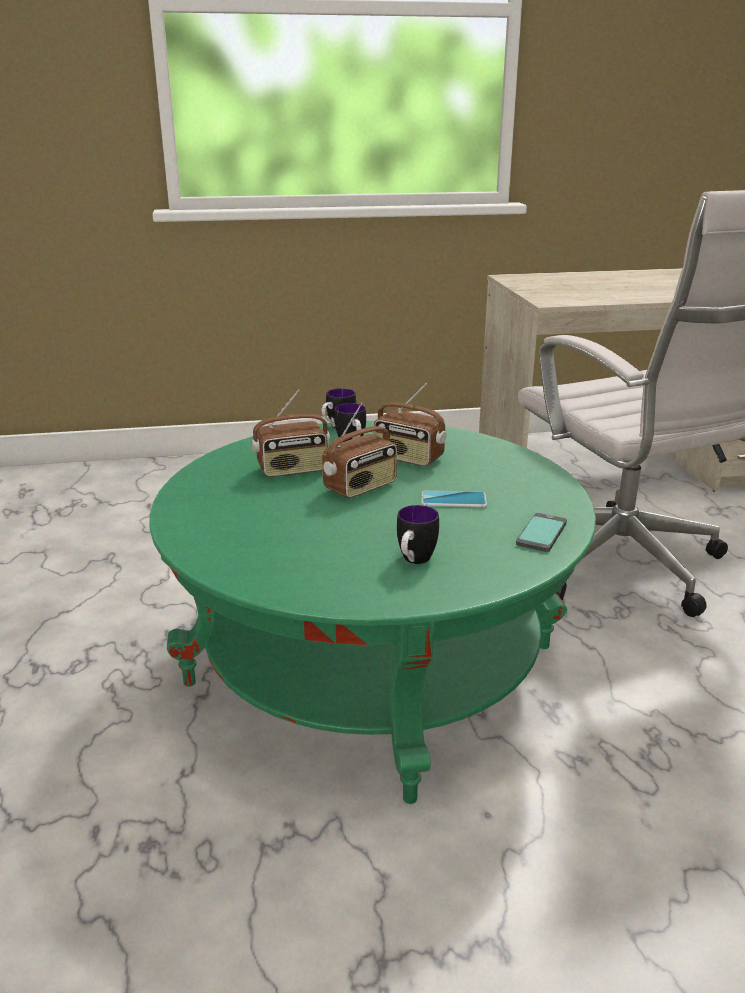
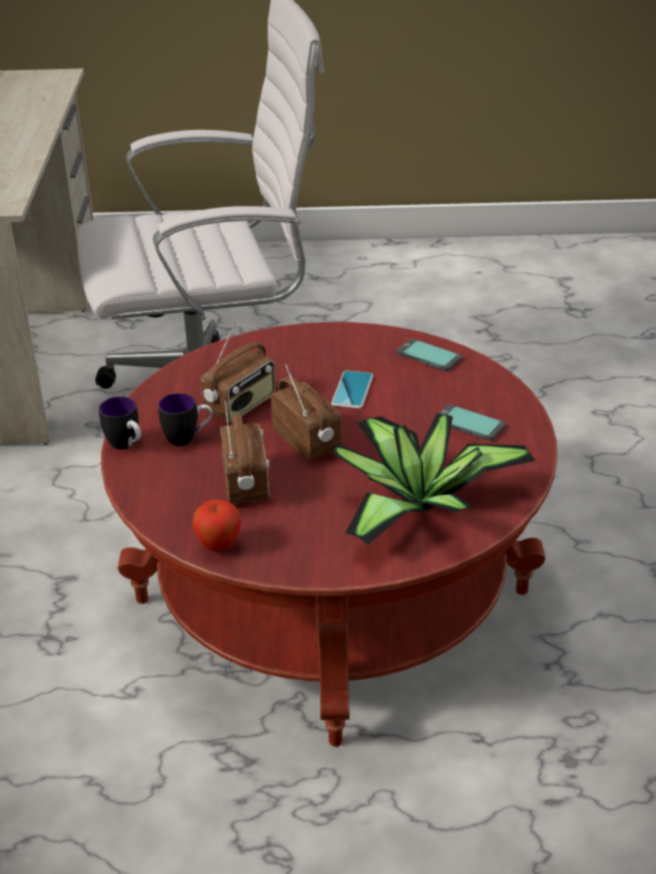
camera: 80 degrees left, 10 degrees up
(210, 468) = (219, 546): none -> apple
(268, 541) = (417, 503): none -> potted plant
(373, 663) = (332, 595): green coffee table -> red coffee table
(414, 561) = (469, 424): mug -> phone

